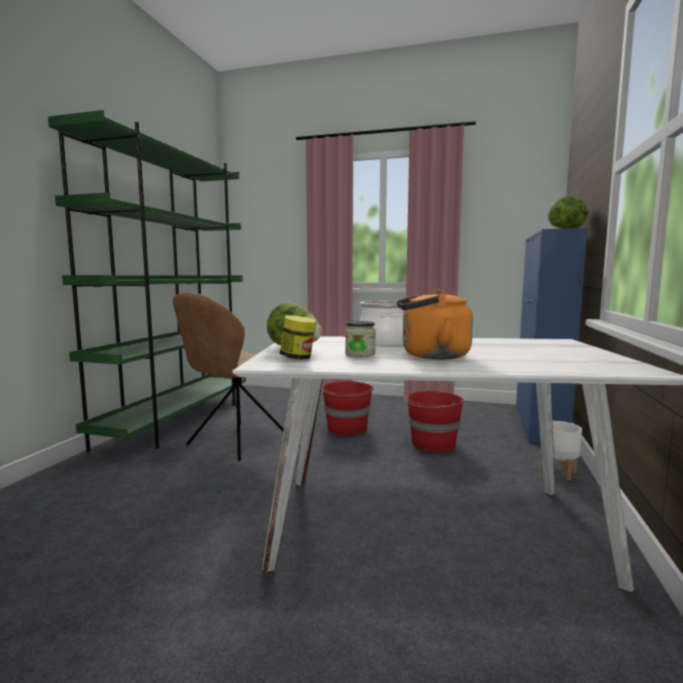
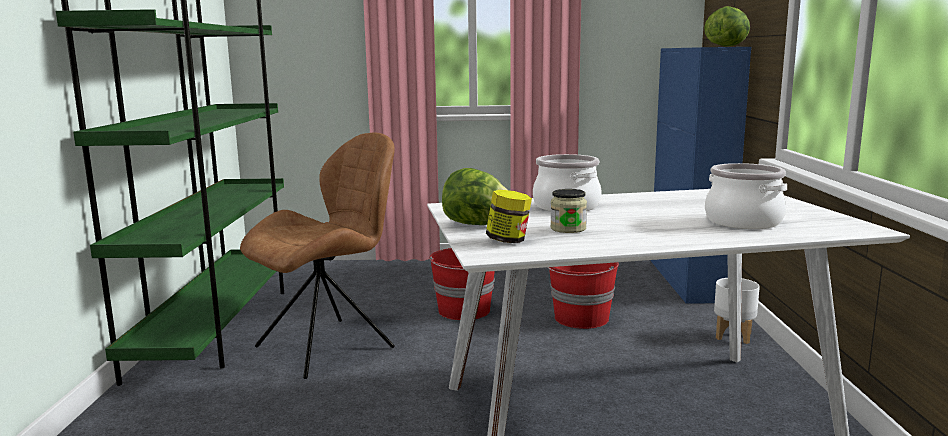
camera: 15 degrees left, 5 degrees up
(236, 442) = (329, 346): brown chair -> brown chair turned 150 degrees counterclockwise
(431, 356) = (646, 225): orange kettle -> none
(524, 359) = (744, 221): none -> cooking pot

